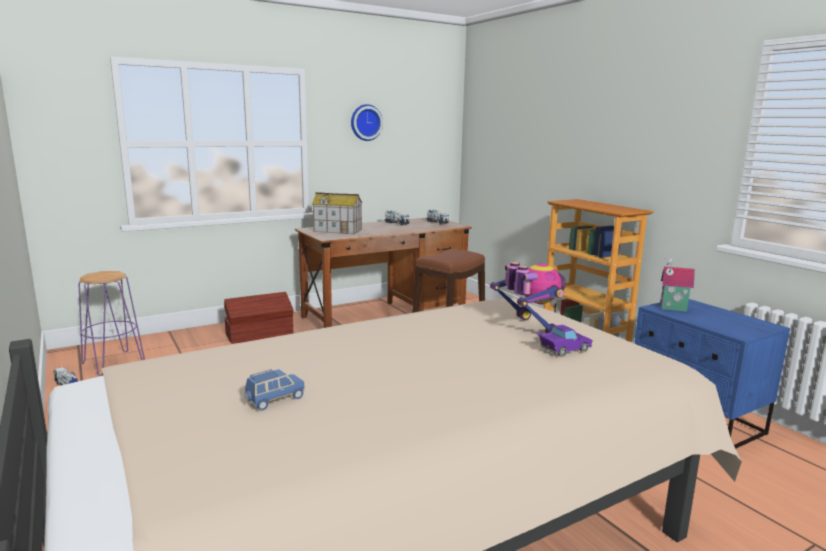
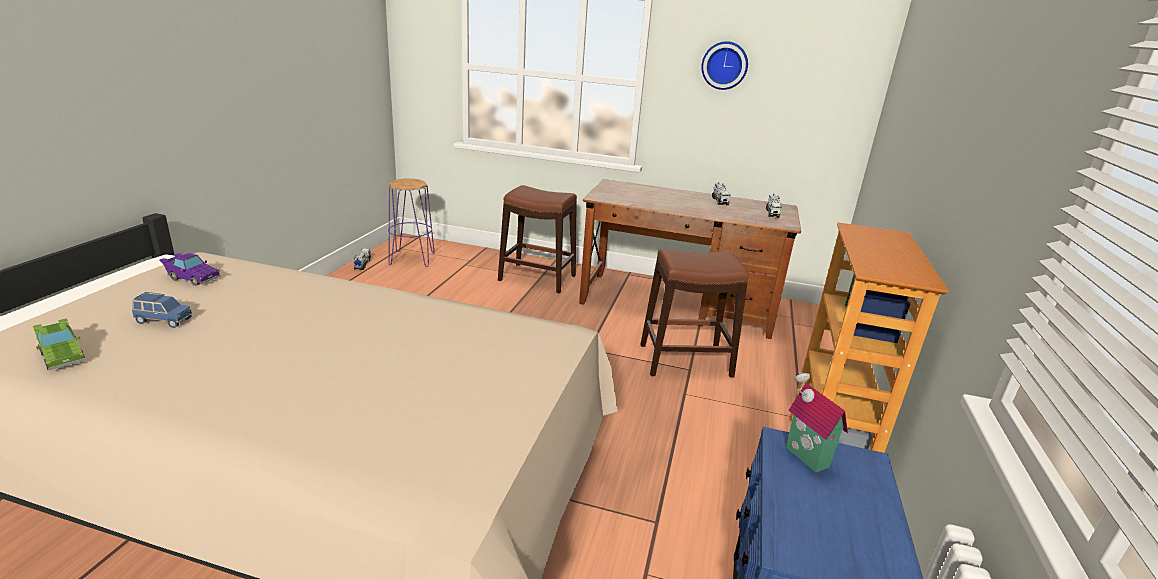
camera: 45 degrees right, 10 degrees up
(260, 334) = (537, 278): brown storage box -> brown stool
(272, 454) = (62, 355): none -> green toy car
(338, 230) = (633, 192): toy house -> none
(529, 328) = (477, 370): toy robot -> none
(563, 350) = (425, 409): purple toy car -> purple toy car (192, 278)

